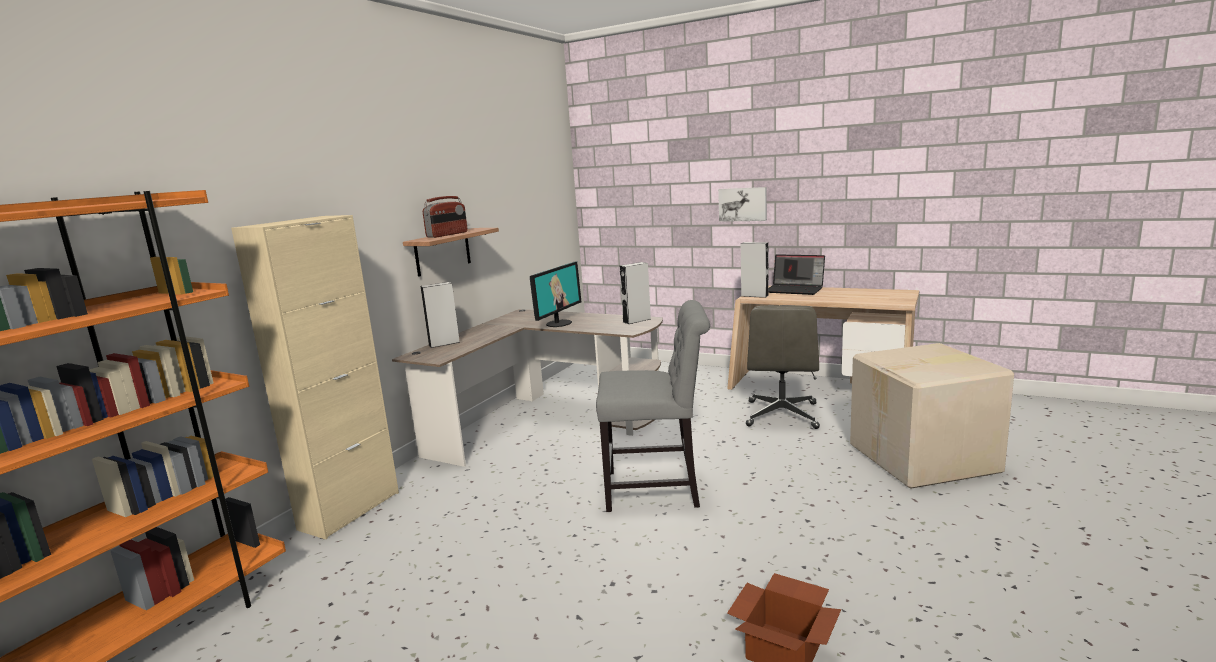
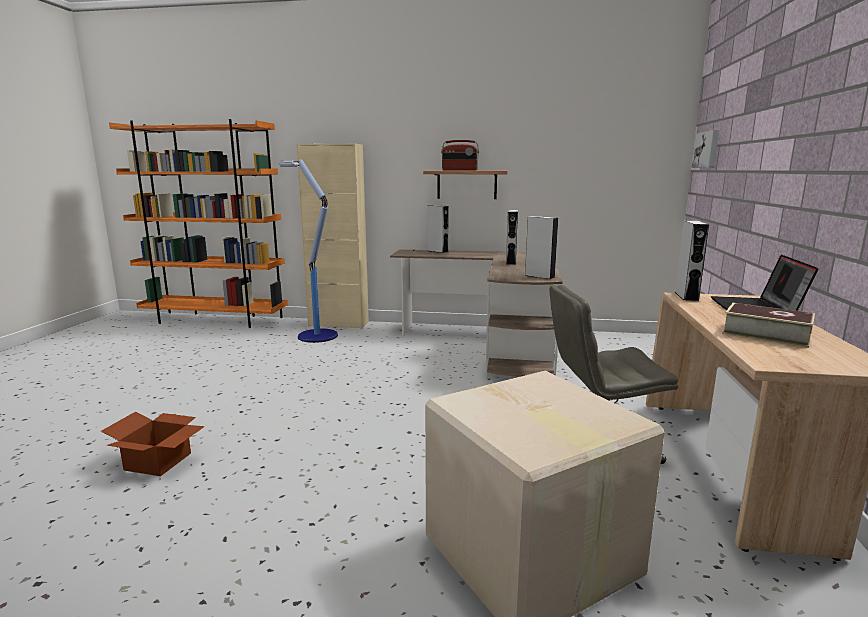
camera: 70 degrees right, 0 degrees up
(389, 531) = (316, 336): none -> floor lamp
(558, 323) = (511, 262): monitor -> grey speaker
(658, 489) = (386, 397): grey chair -> none
(743, 204) = (778, 174): picture -> picture (707, 150)
(849, 295) = (766, 334): none -> book

